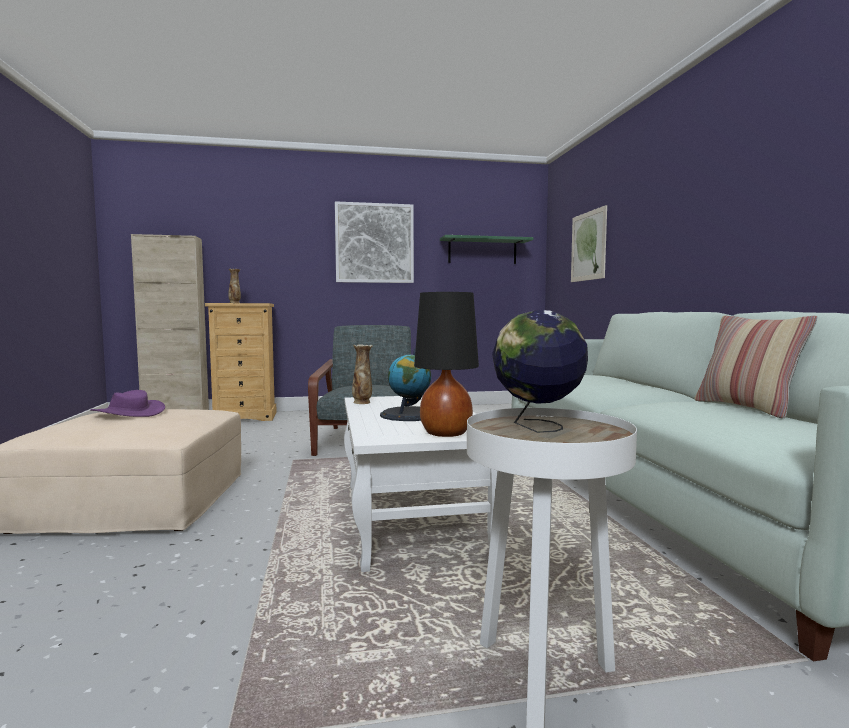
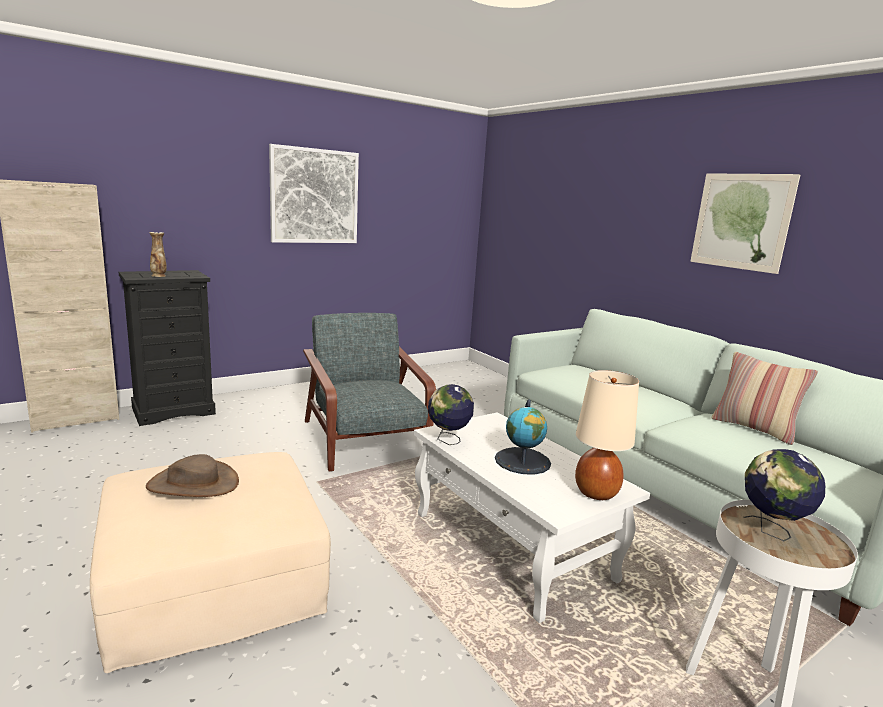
camera: 25 degrees left, 10 degrees up
(128, 412) = (193, 484): purple hat -> brown hat
(245, 417) = (174, 411): beige dresser -> black dresser
(362, 402) = (448, 440): vase -> globe
(446, 434) = (597, 493): black table lamp -> beige table lamp
(482, 251) = (424, 208): green shelf -> none
(588, 246) = (543, 222): picture -> picture (741, 221)

